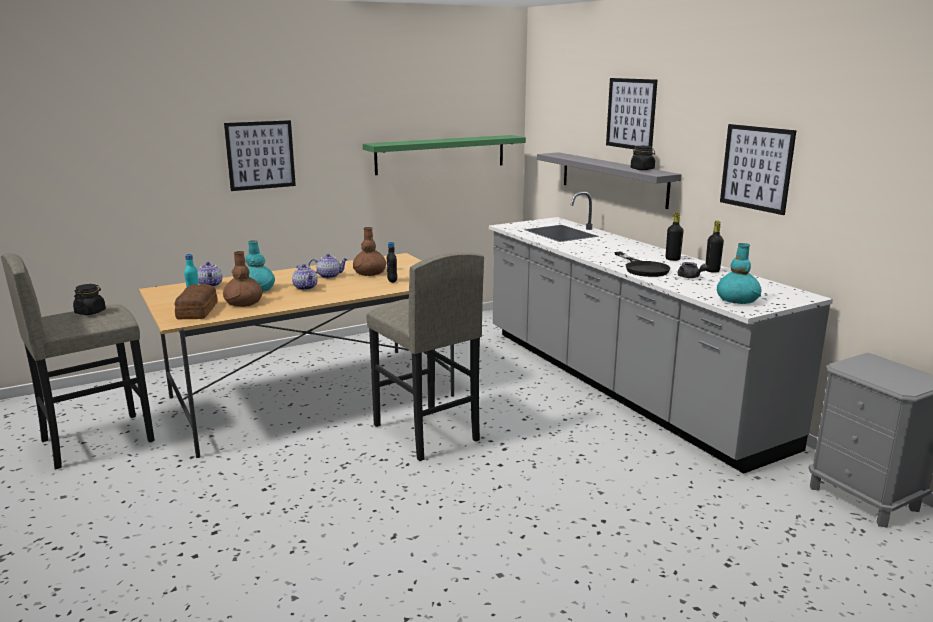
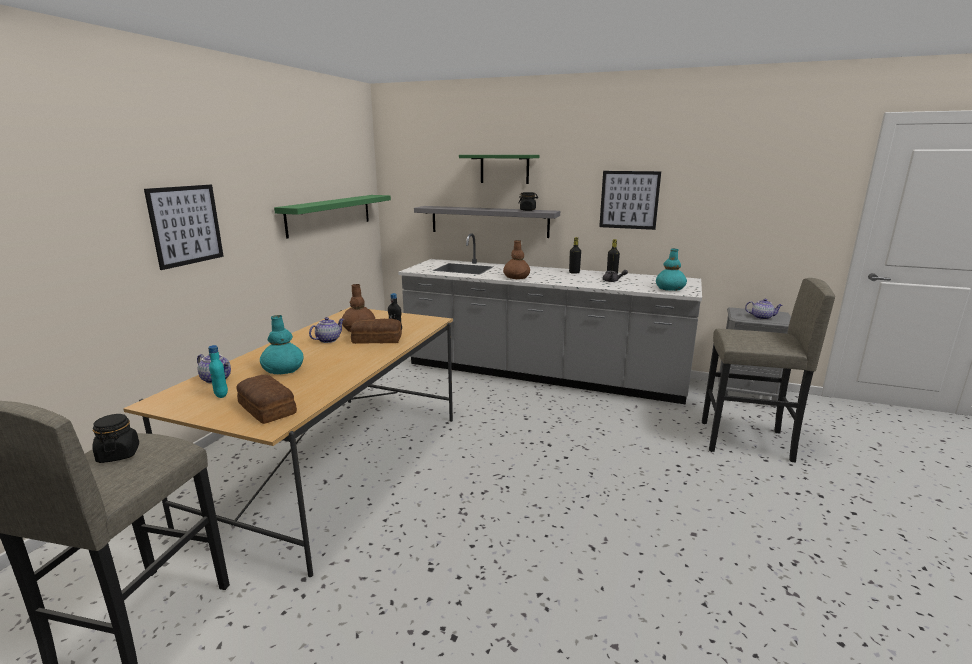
camera: 40 degrees left, 0 degrees up
(244, 302) = (300, 385): brown vase -> brown vase (516, 277)
(306, 288) = (331, 355): teapot -> teapot (762, 317)
(362, 284) = (377, 340): none -> bread
(425, 433) = (479, 457): grey stool -> grey stool (746, 441)
(631, 114) = (504, 169): picture -> green shelf
(643, 268) = (576, 281): black frying pan -> none

